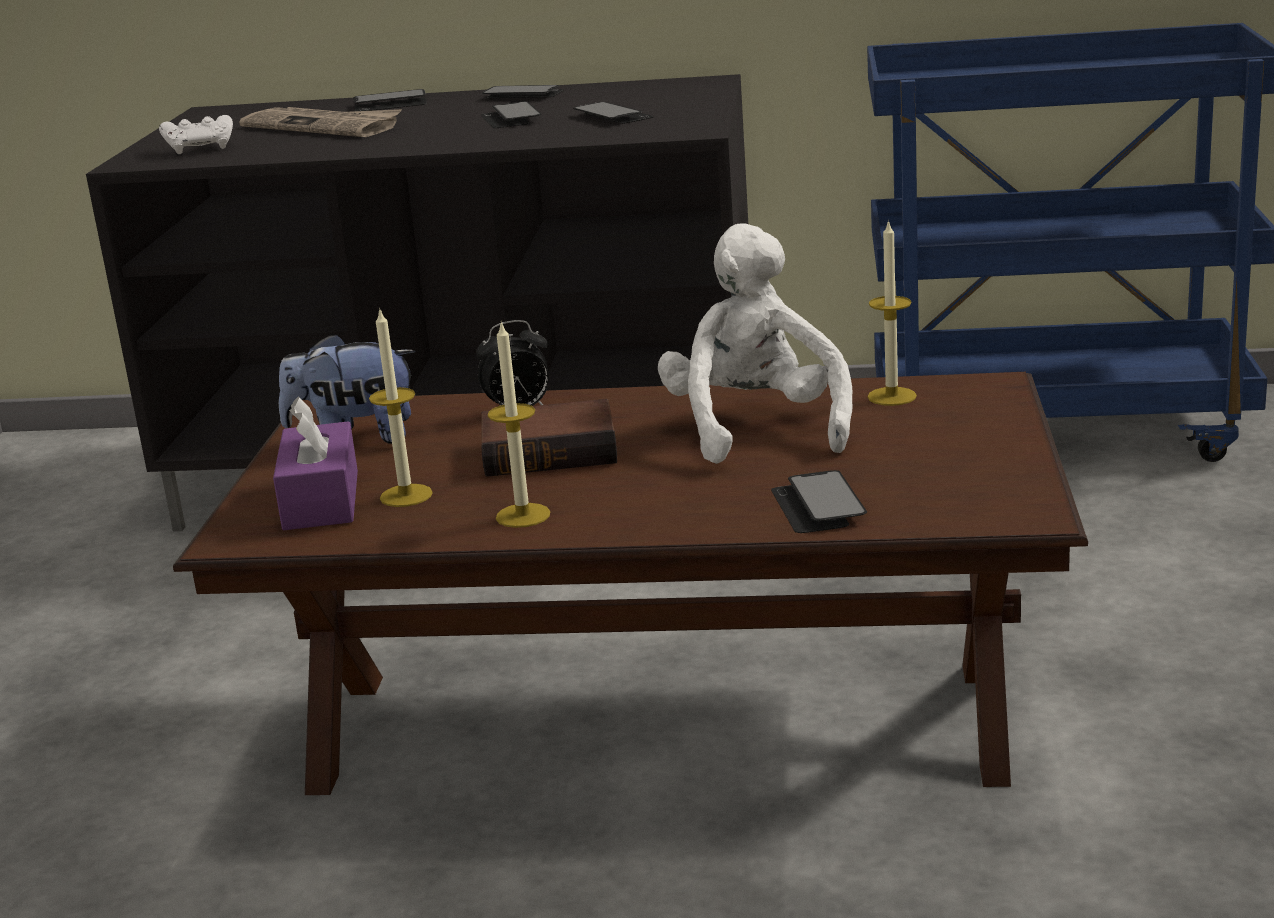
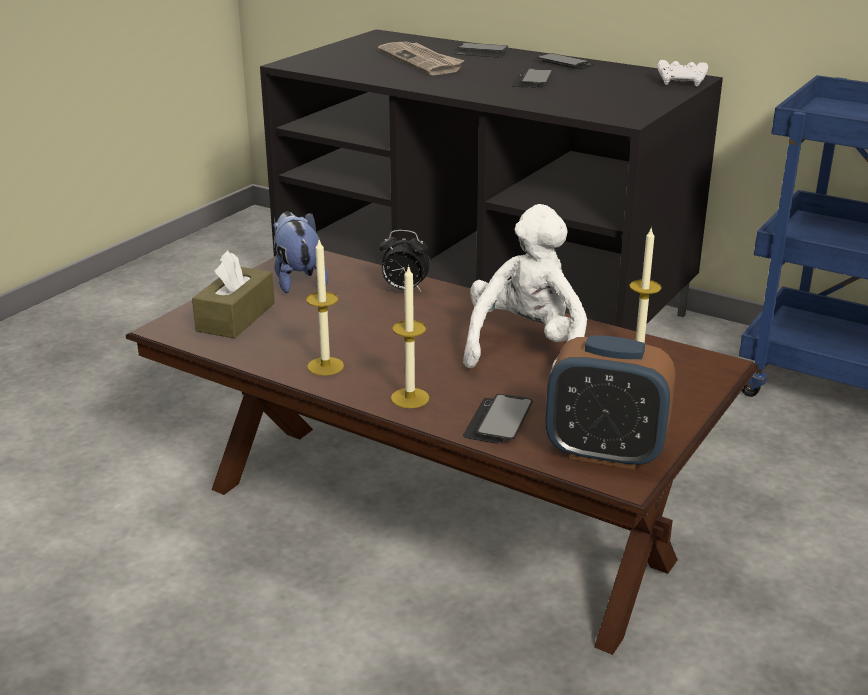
camera: 25 degrees right, 5 degrees up
(201, 148) = (337, 62): white game controller -> white game controller (681, 83)
(321, 500) = (236, 317): purple tissue box -> brown tissue box
(355, 438) = (298, 280): plush toy -> plush toy turned 45 degrees clockwise
(406, 495) = (281, 330): candle -> candle (410, 398)
(551, 450) = (391, 324): book -> none
(613, 116) = (593, 94): phone -> none
(978, 498) = (605, 452): none -> alarm clock

